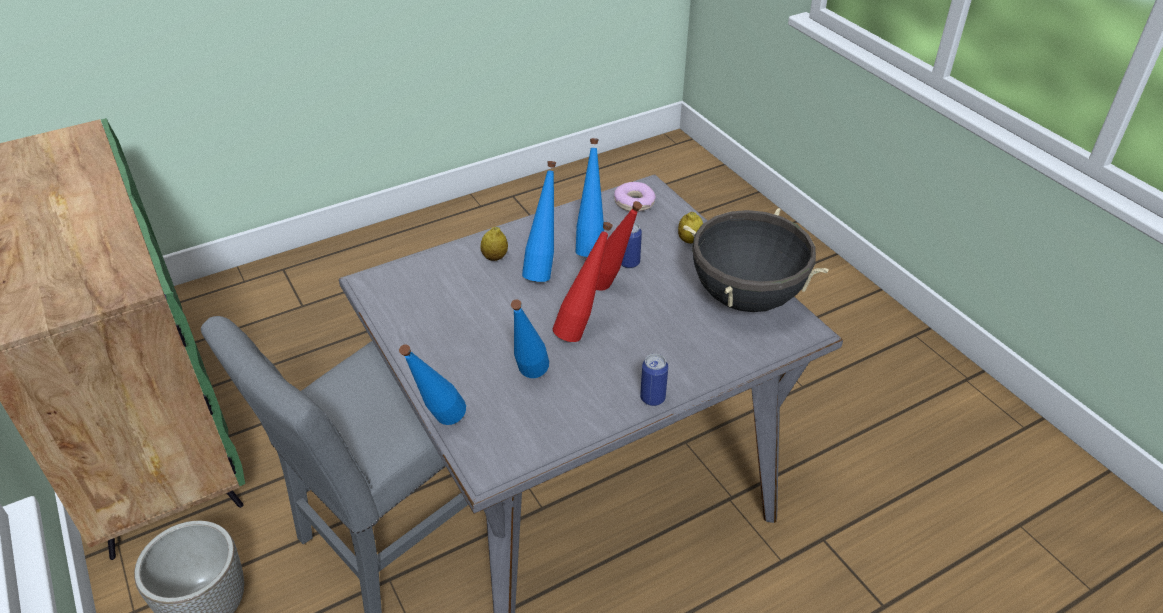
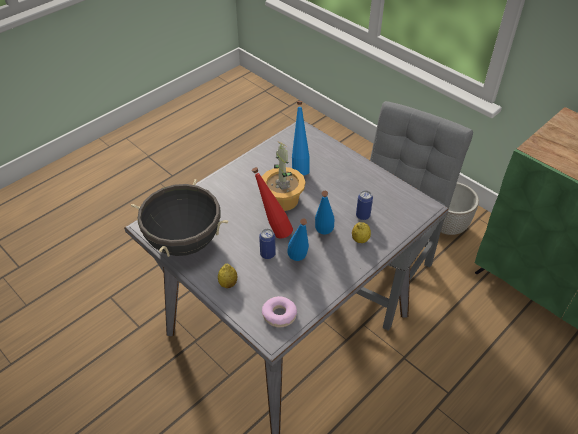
camera: 165 degrees right, 5 degrees up
(439, 427) = (332, 140): blue bottle -> none
(582, 330) = (282, 200): red bottle -> potted plant
(652, 398) = (233, 171): can -> can (363, 215)

